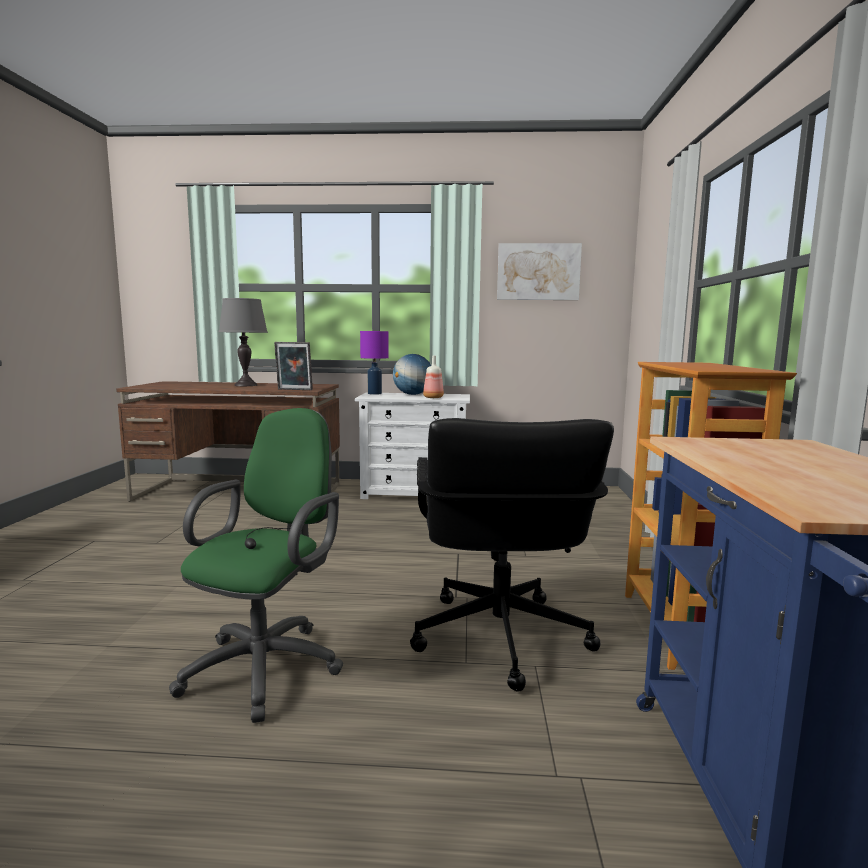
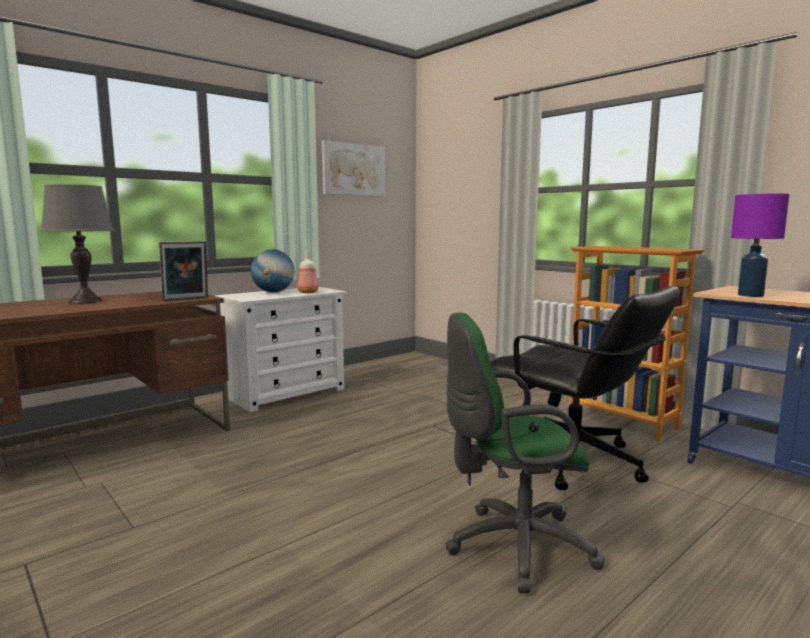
camera: 45 degrees left, 0 degrees up
(268, 664) = (512, 547): green office chair -> green office chair turned 75 degrees counterclockwise
(374, 393) = (234, 295): purple table lamp -> purple table lamp (750, 295)

